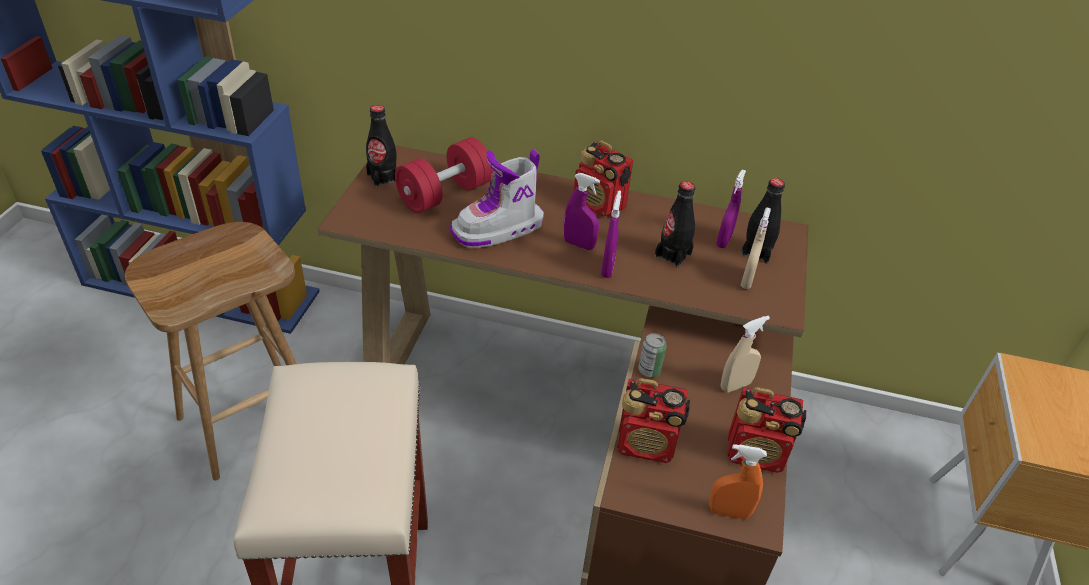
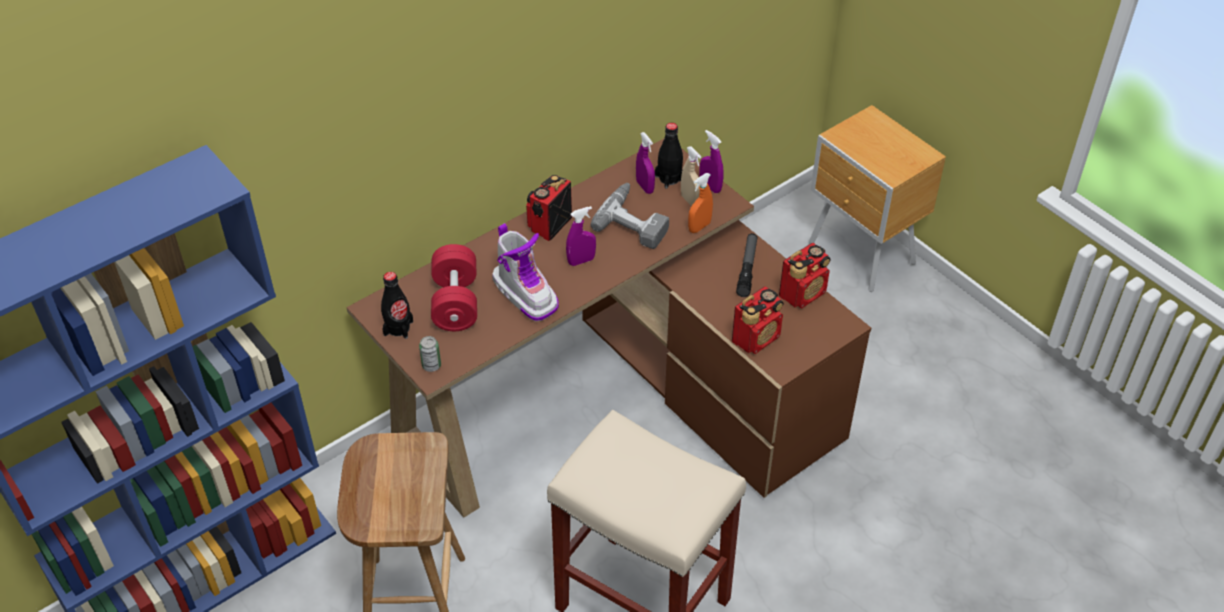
camera: 50 degrees left, 5 degrees up
(498, 229) = (526, 294): boot -> boot turned 45 degrees counterclockwise
(600, 205) = (549, 225): radio -> radio turned 135 degrees clockwise
(607, 268) = (618, 260): purple spray bottle -> purple spray bottle (710, 186)
(649, 370) = (700, 301): can -> can (431, 365)
(673, 255) = (635, 221): black bottle -> power drill
(729, 512) = (830, 332): orange spray bottle -> orange spray bottle (699, 227)
(735, 385) = (747, 268): beige spray bottle -> flashlight

